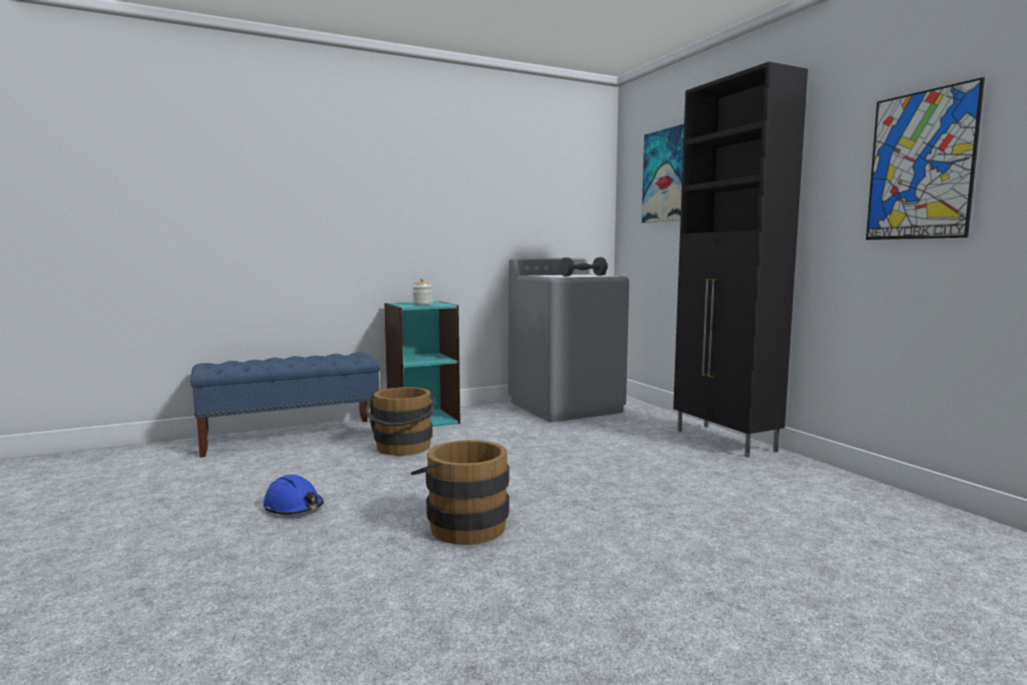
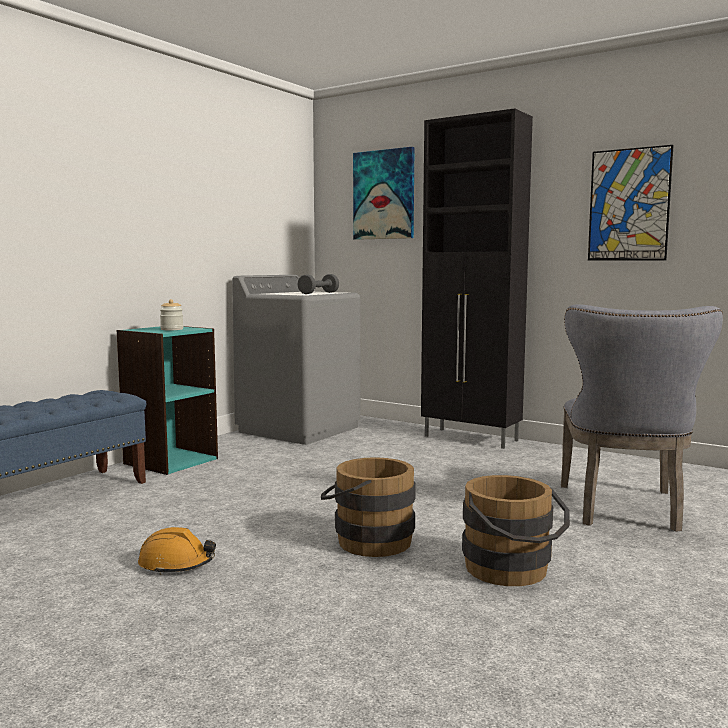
camera: 30 degrees left, 0 degrees up
(294, 508) = (176, 564): blue hard hat -> orange hard hat
(402, 449) = (197, 491): brown bucket -> brown bucket (512, 571)
(794, 559) = (623, 510): none -> grey chair

